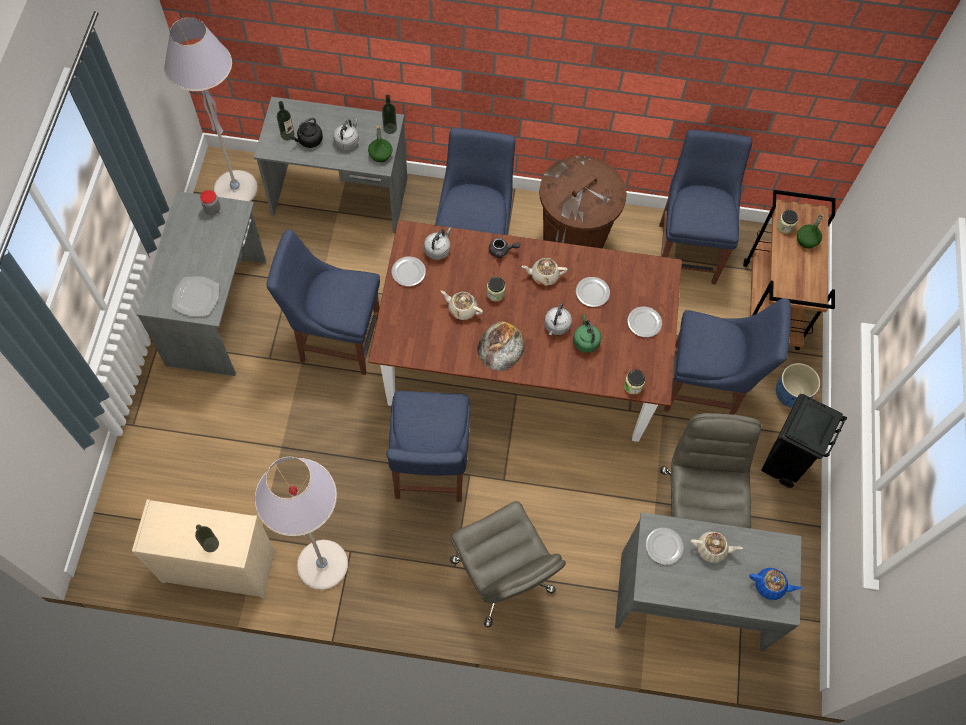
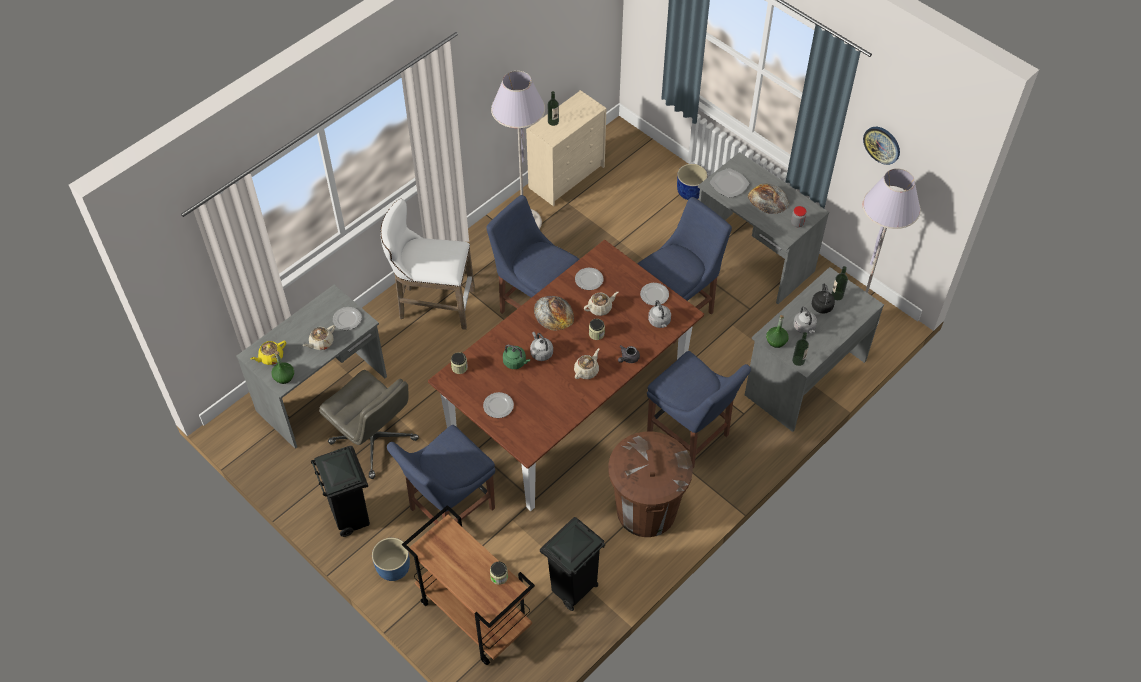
camera: 130 degrees right, 10 degrees down
(128, 83) = (882, 144): none -> wall clock
(159, 421) = (690, 192): none -> blue planter
(194, 250) = (768, 199): none -> bread
(503, 576) = (432, 305): grey office chair -> white stool
(592, 293) = (548, 390): plate -> plate (588, 280)
(687, 249) = (573, 590): blue chair -> black trash can
(770, 586) = (271, 357): blue teapot -> yellow teapot
(806, 240) = (474, 583): green bottle -> green bottle (284, 377)

